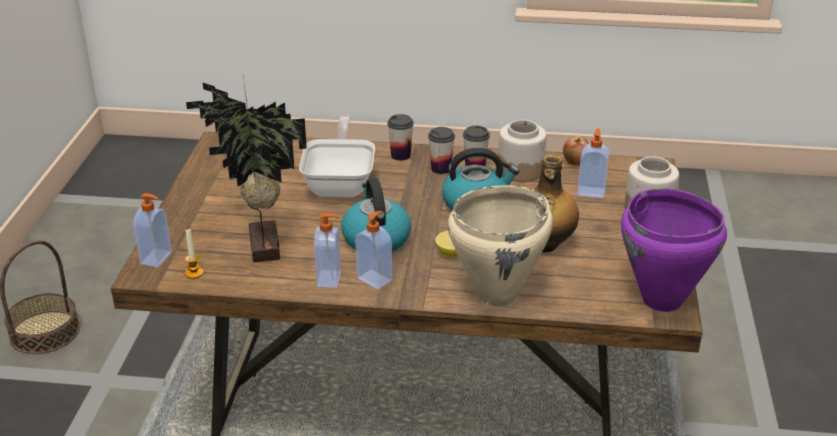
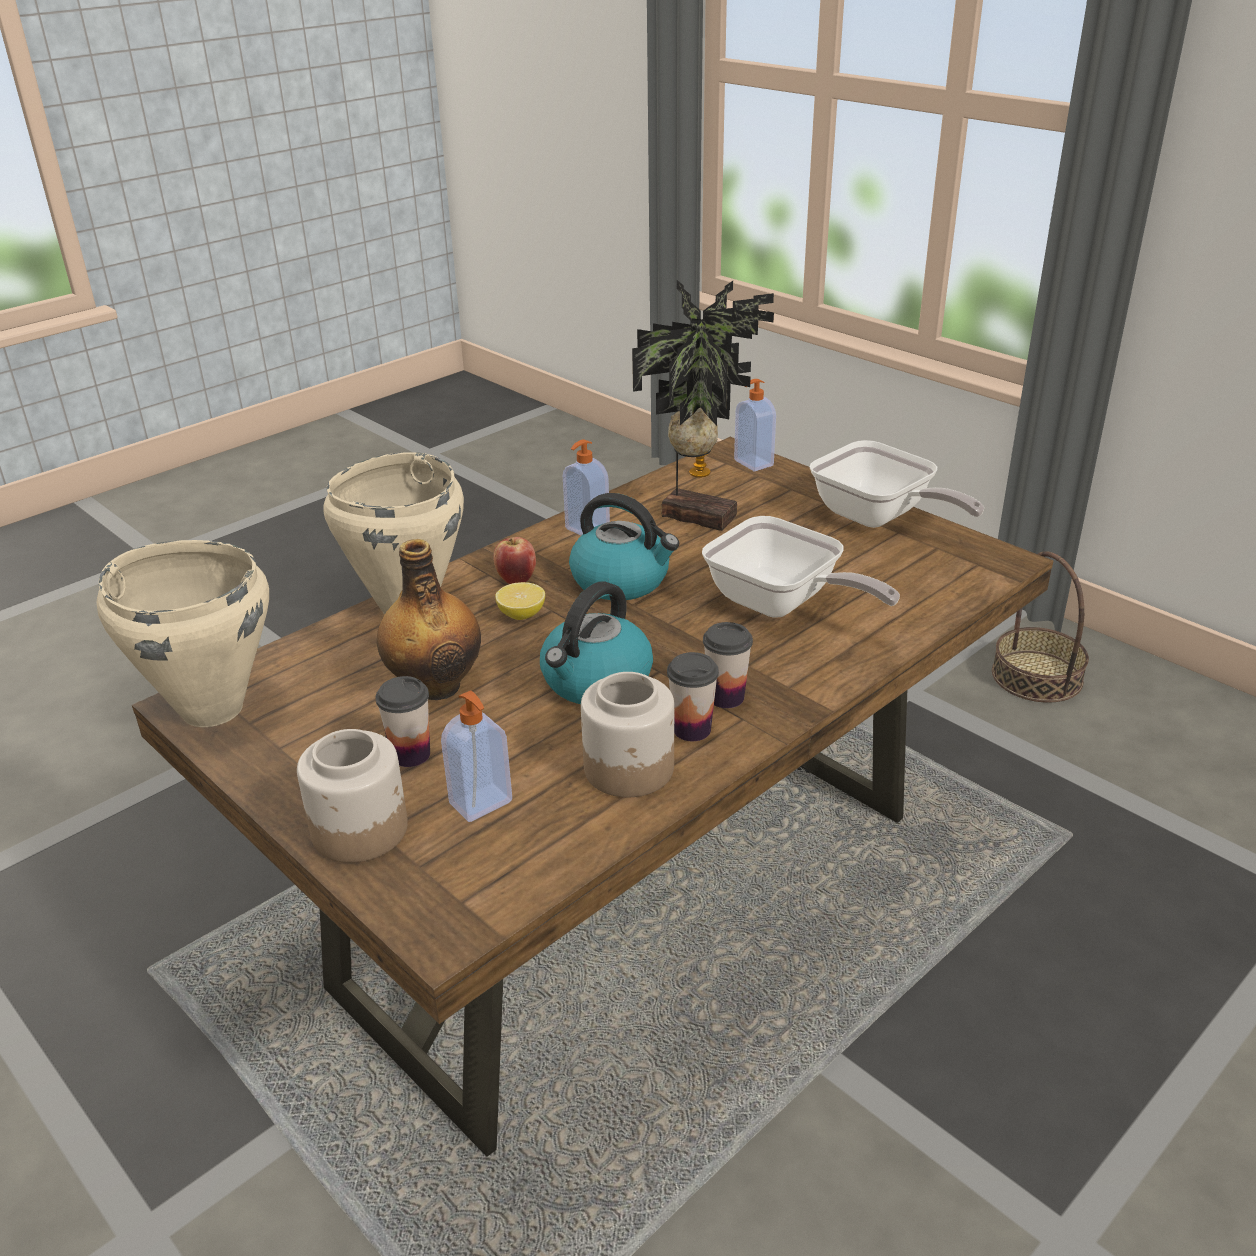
camera: 130 degrees right, 0 degrees up
(202, 188) = (879, 518): none -> frying pan
(375, 279) = (548, 553): soap dispenser -> none
(400, 155) = (808, 680): cup -> cup (411, 754)
(575, 163) = (578, 842): apple -> apple (517, 579)
(662, 300) = (212, 708): purple cooking pot -> beige cooking pot

